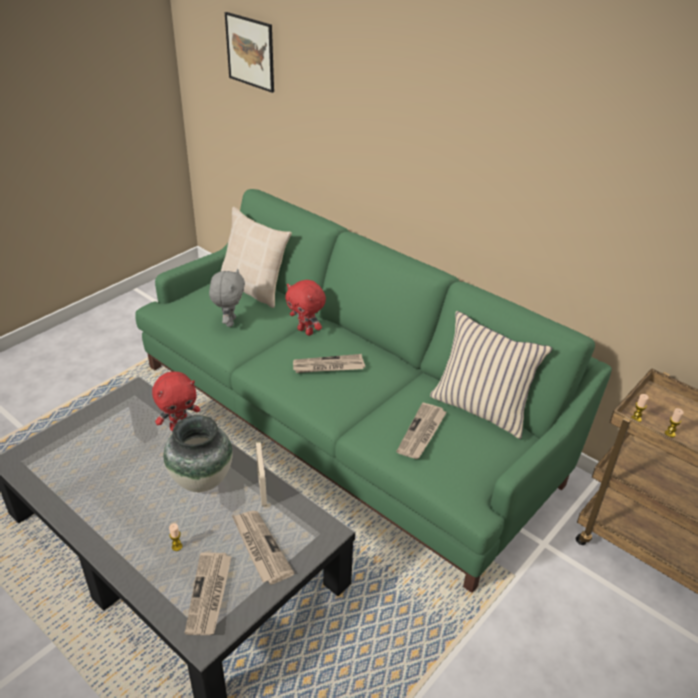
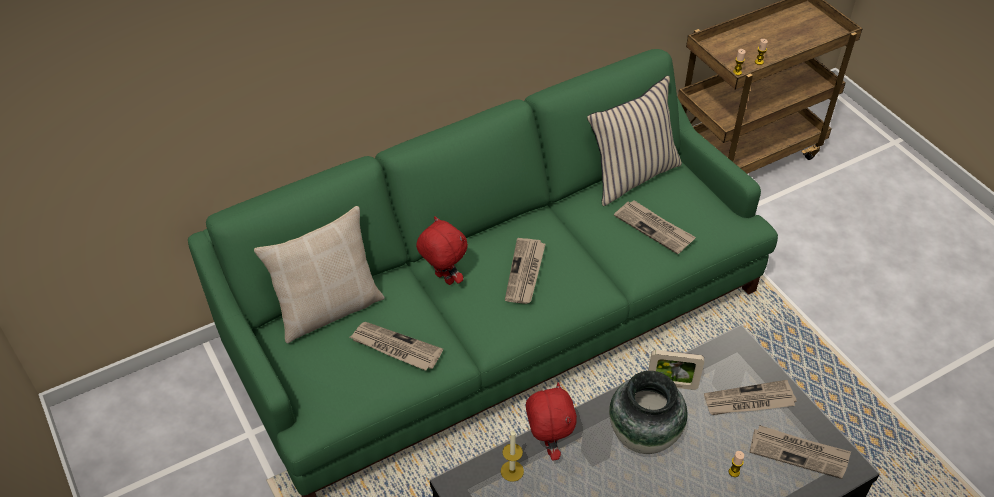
camera: 70 degrees left, 10 degrees up
(152, 412) = (512, 471): none -> candle
(229, 322) = (395, 348): grey plush toy -> newspaper
(250, 52) = (105, 61): picture -> none
(306, 331) = (443, 279): red plush toy -> red plush toy turned 105 degrees counterclockwise

